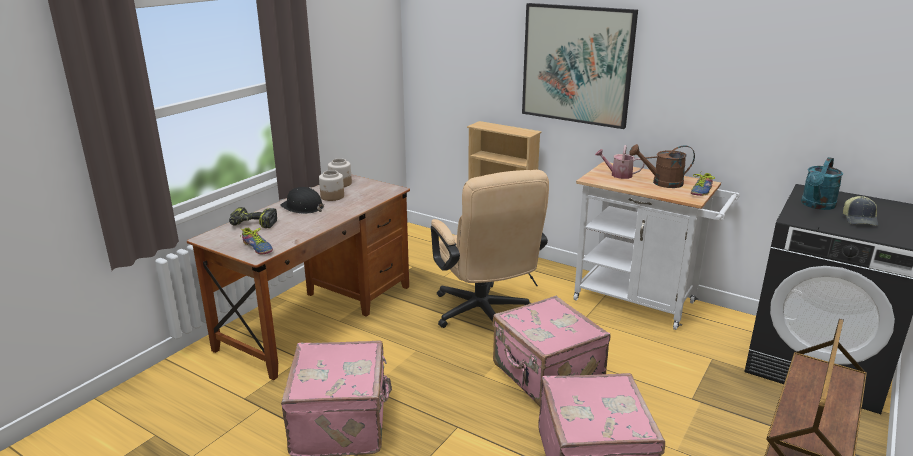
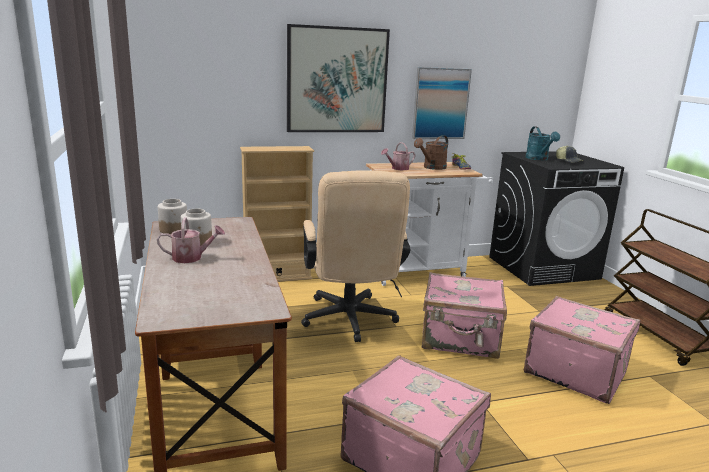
camera: 50 degrees left, 5 degrees down
(252, 224) = (180, 289): power drill -> none
(256, 248) = (248, 305): shoe -> none
(303, 207) = (191, 258): black hard hat -> watering can
(484, 316) = (350, 322): beige office chair -> beige office chair turned 60 degrees clockwise
(704, 105) = (440, 103): none -> picture

